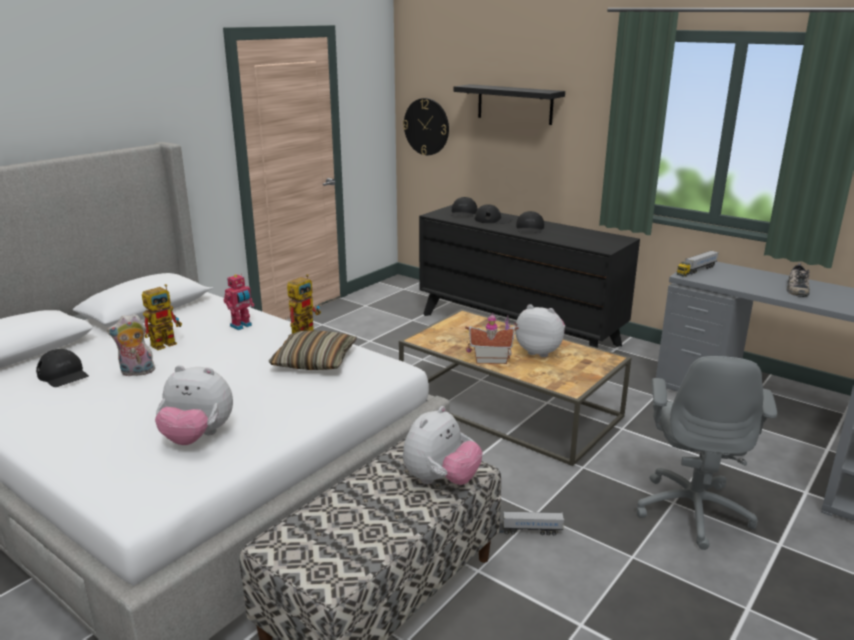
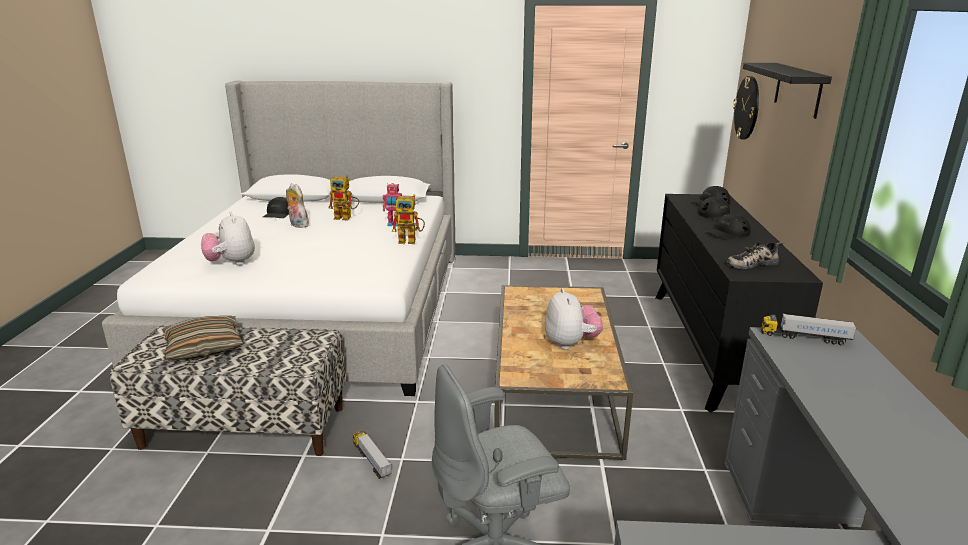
camera: 55 degrees right, 0 degrees up
(314, 361) = (367, 257): pillow -> pillow (204, 347)
(441, 480) = (278, 359): plush toy -> none
(490, 359) = (521, 327): toy house -> none
(796, 288) = (882, 416): shoe -> shoe (751, 263)

